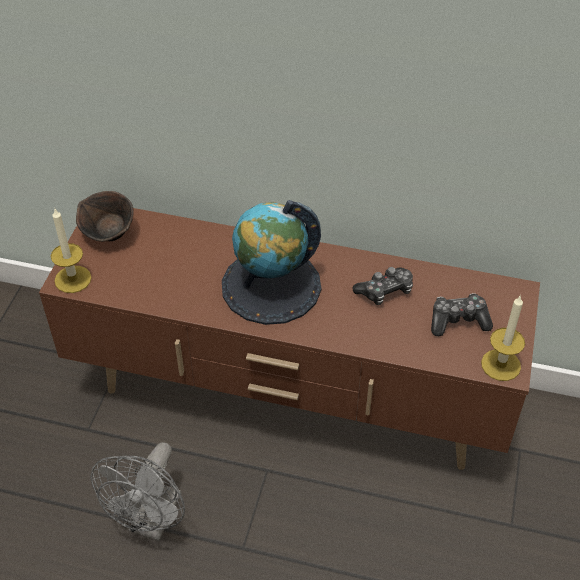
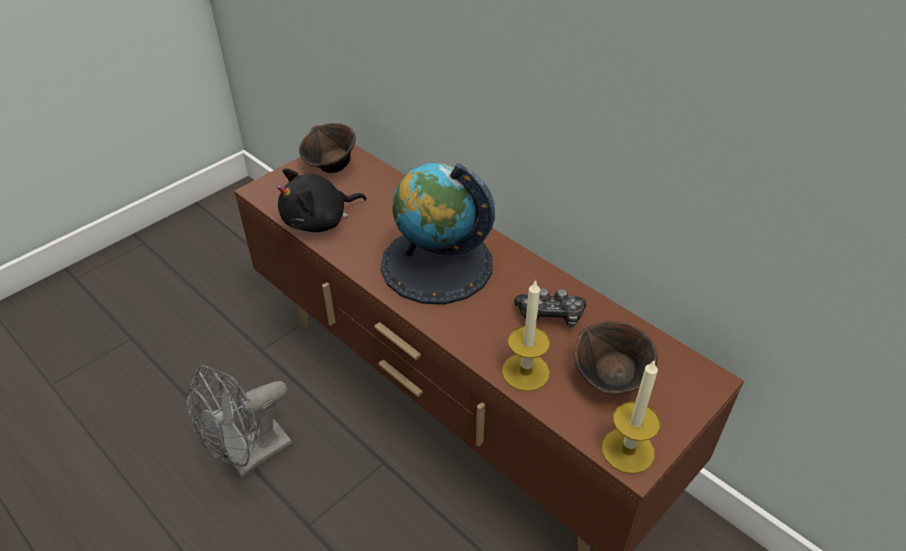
camera: 30 degrees right, 5 degrees down
(73, 279) = (269, 191): candle -> candle (525, 372)
(143, 289) = (319, 221): none -> black plush toy
(458, 321) = (610, 380): game controller -> brown bowl

